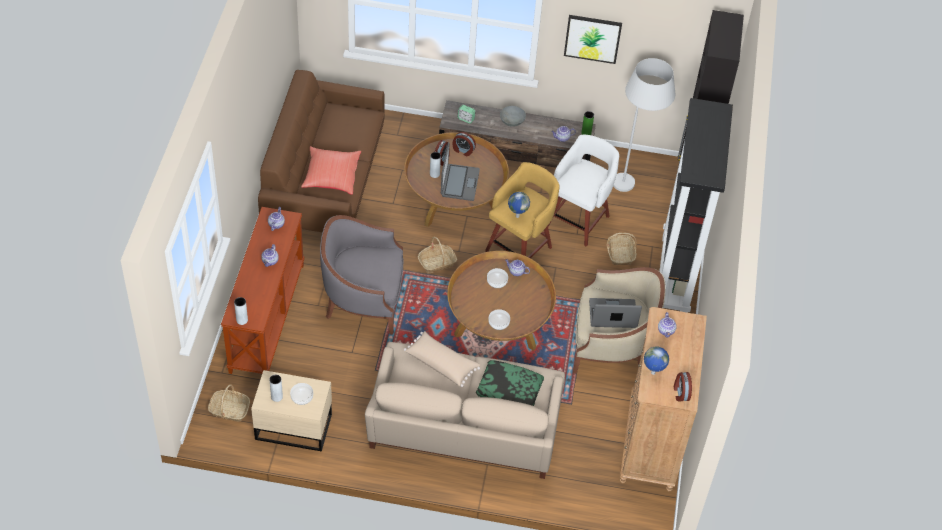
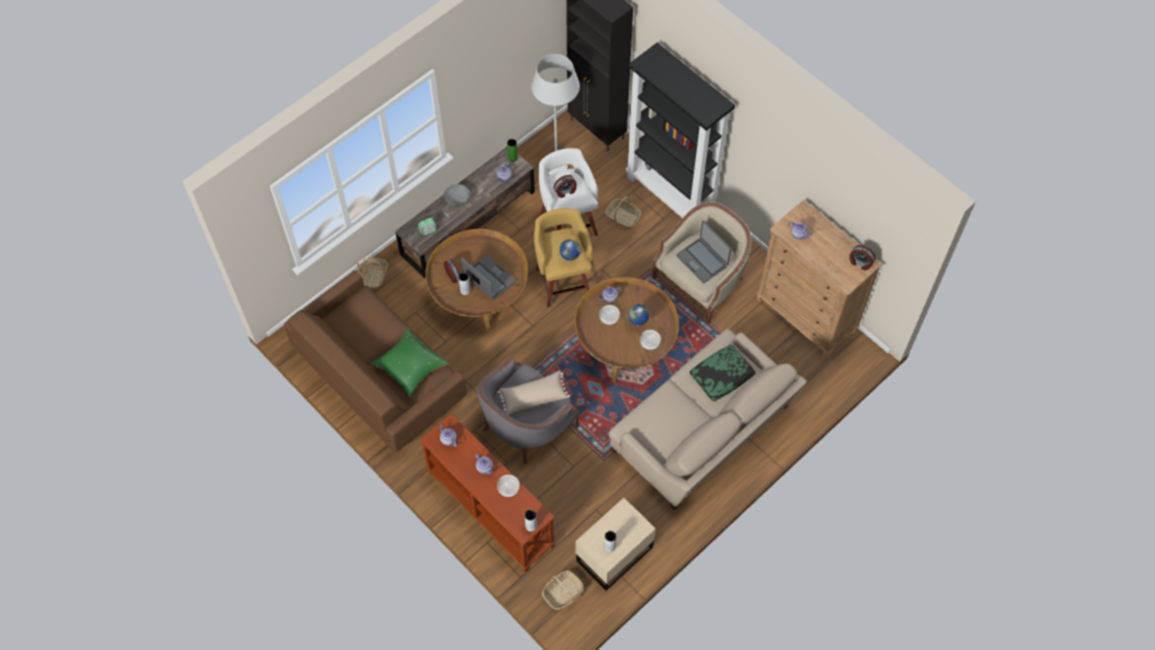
camera: 50 degrees left, 10 degrees up
(302, 398) = (624, 528): bowl -> bowl (509, 488)
(331, 177) = (410, 368): red pillow -> green pillow
(437, 263) = (532, 348): basket -> basket (373, 276)
(442, 363) = (663, 406): beige pillow -> beige pillow (533, 396)
(463, 150) = (457, 254): alarm clock -> alarm clock (565, 191)
(592, 38) = (480, 84): picture -> none
(613, 315) = (702, 260): laptop -> laptop turned 75 degrees counterclockwise
(653, 373) = (830, 269): globe -> globe (638, 325)

